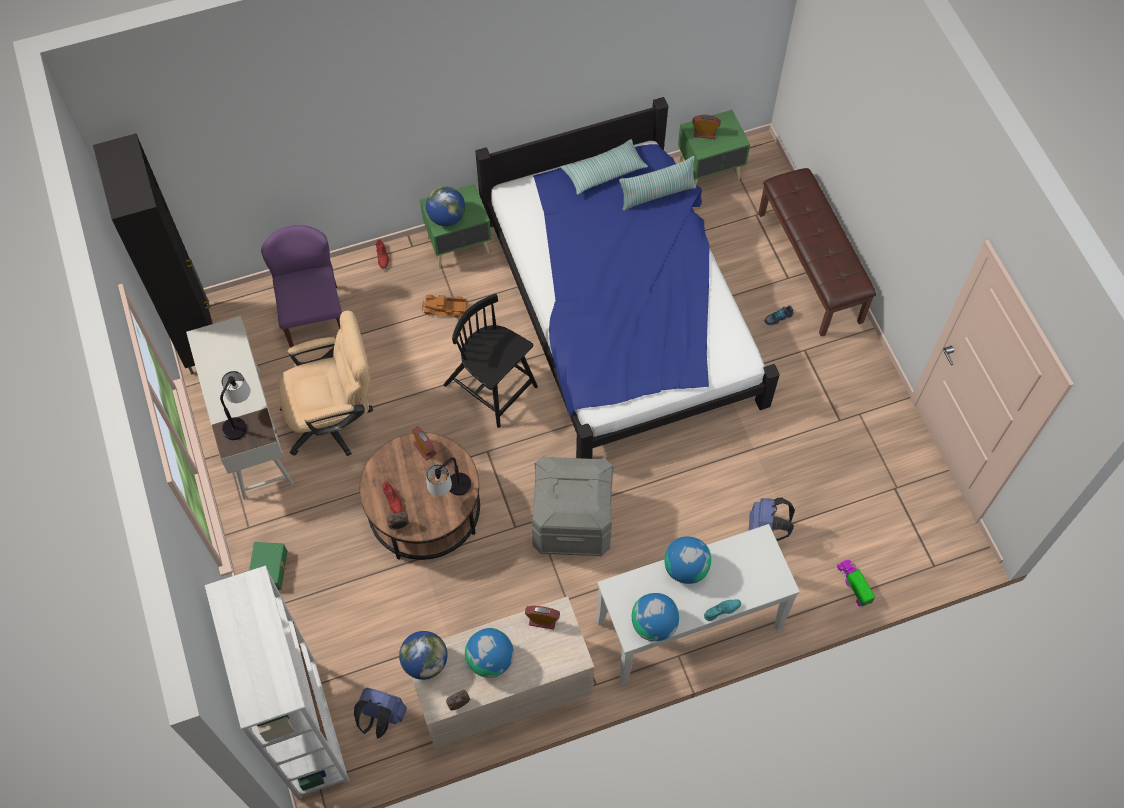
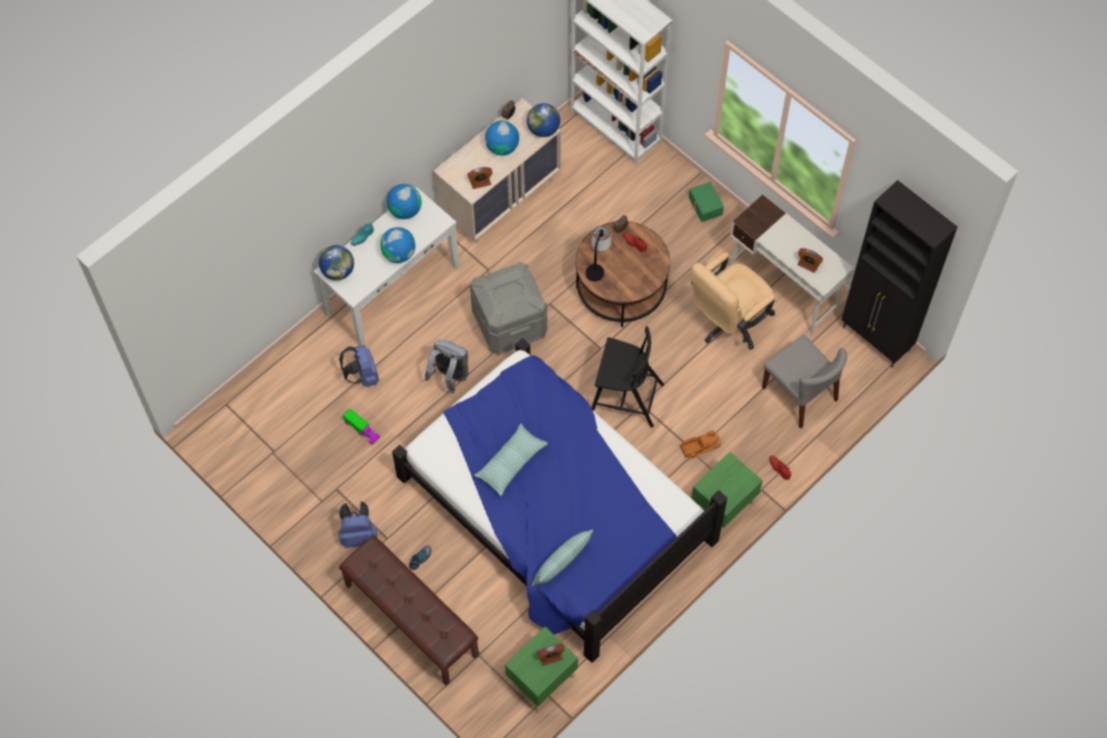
camera: 155 degrees right, 0 degrees up
(239, 419) = (768, 224): table lamp -> none
(313, 317) = (800, 394): purple chair -> grey chair
(381, 717) = (571, 152): blue backpack -> blue backpack (359, 535)
(425, 448) = (634, 287): alarm clock -> alarm clock (808, 265)
(447, 217) = (729, 473): globe -> globe (338, 271)
(604, 172) = (618, 566): pillow -> pillow (511, 463)
(667, 490) = (449, 377): none -> grey backpack
(854, 584) = (282, 366): toy truck -> toy truck (362, 429)

